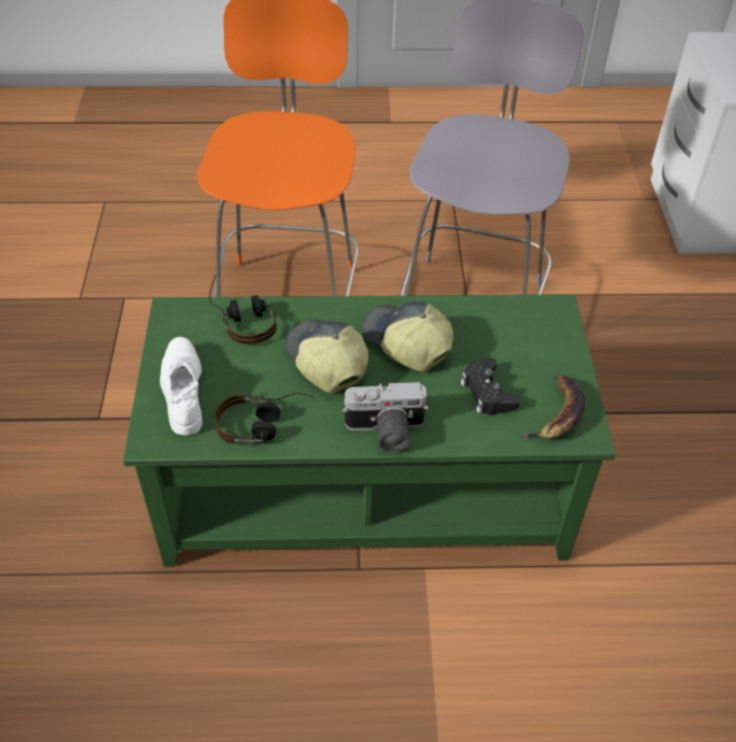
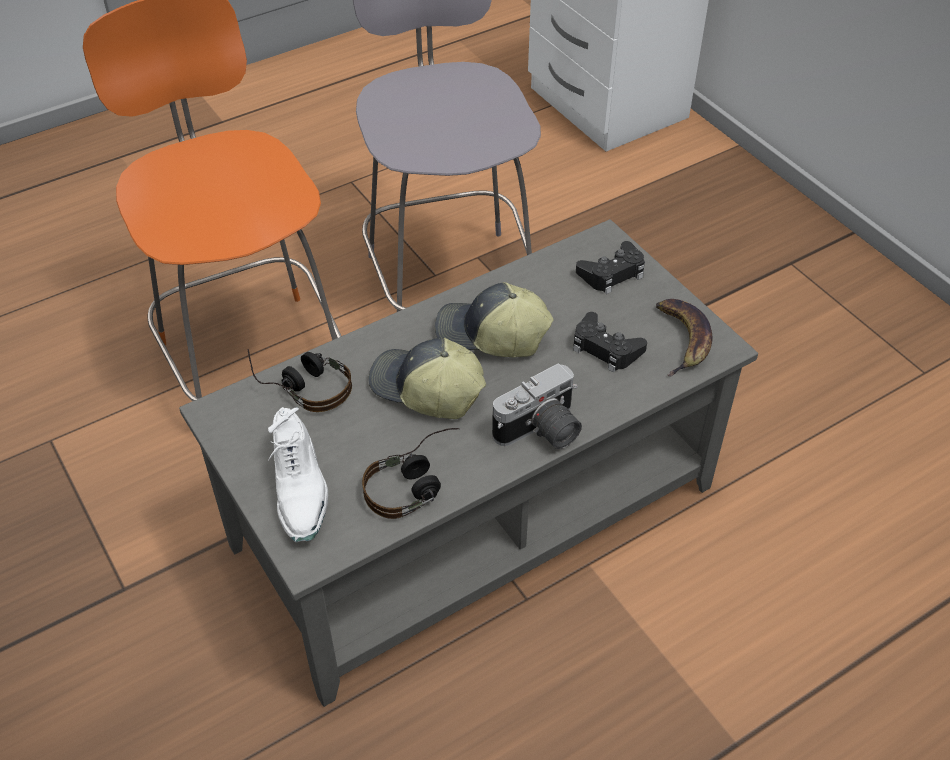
camera: 30 degrees left, 0 degrees up
(183, 391) = (300, 490): white shoe -> white shoe turned 150 degrees counterclockwise
(364, 490) = (476, 519): green coffee table -> grey coffee table
(541, 337) = (612, 273): none -> black game controller

